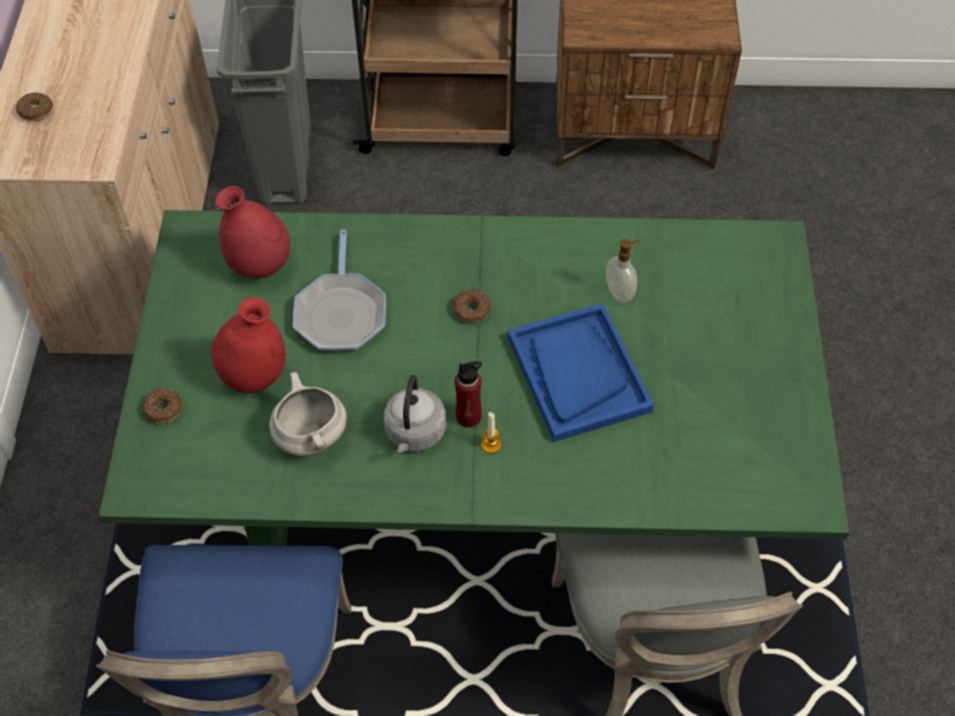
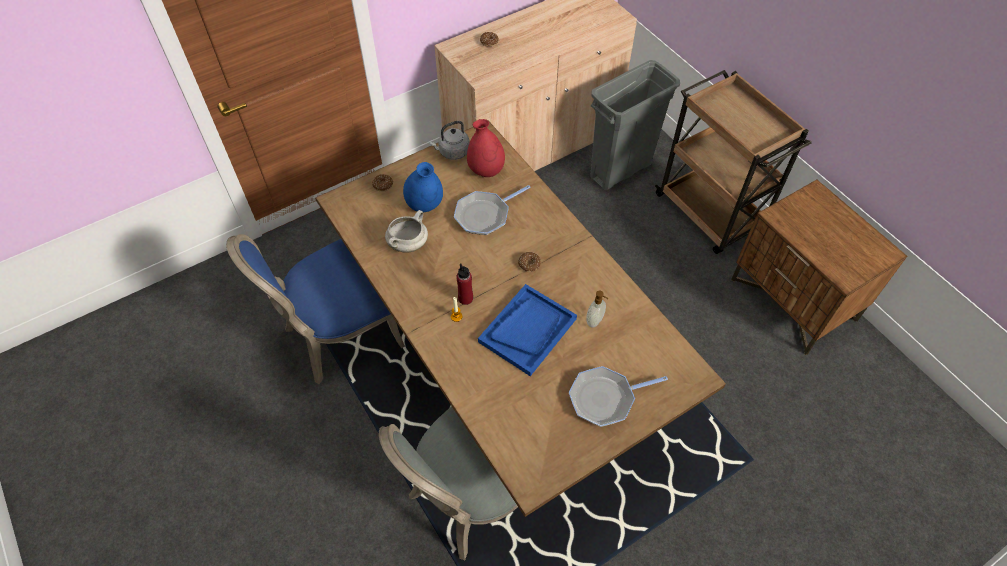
camera: 55 degrees right, 0 degrees up
(254, 376) = (424, 205): red vase -> blue vase
(415, 434) = (439, 283): grey kettle -> grey kettle (452, 152)
(482, 493) = (504, 363): green dining table -> brown dining table
(742, 350) = (605, 398): none -> frying pan

